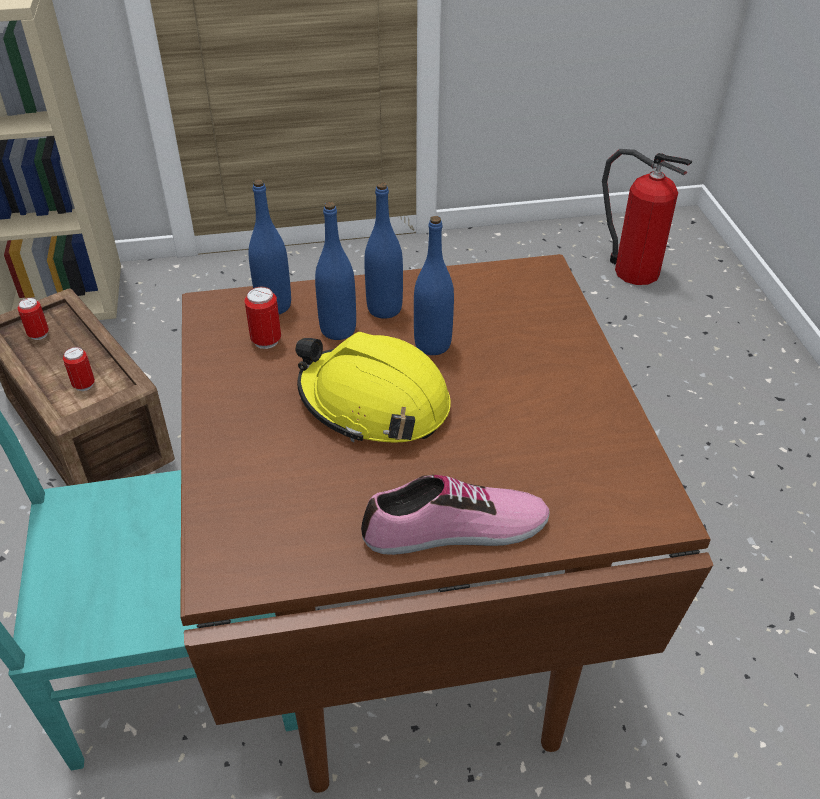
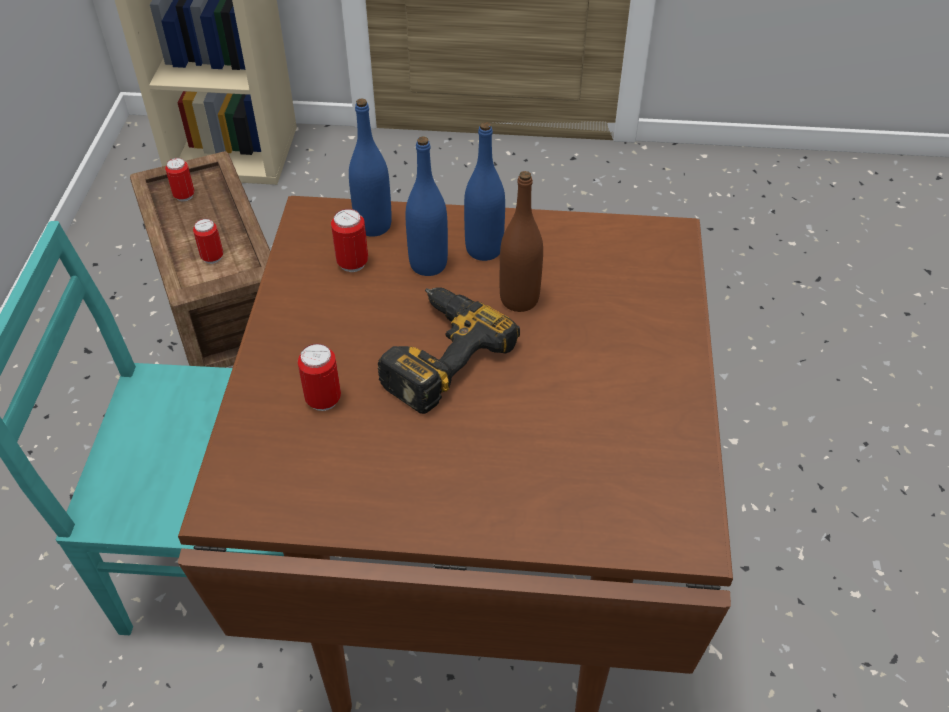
camera: 15 degrees right, 5 degrees up
(282, 463) = (323, 400): none -> can
(374, 403) = (435, 353): yellow hard hat -> power drill
(432, 345) = (519, 299): blue bottle -> brown bottle
(456, 531) = (468, 509): shoe -> none
(632, 270) = (845, 224): fire extinguisher -> none

